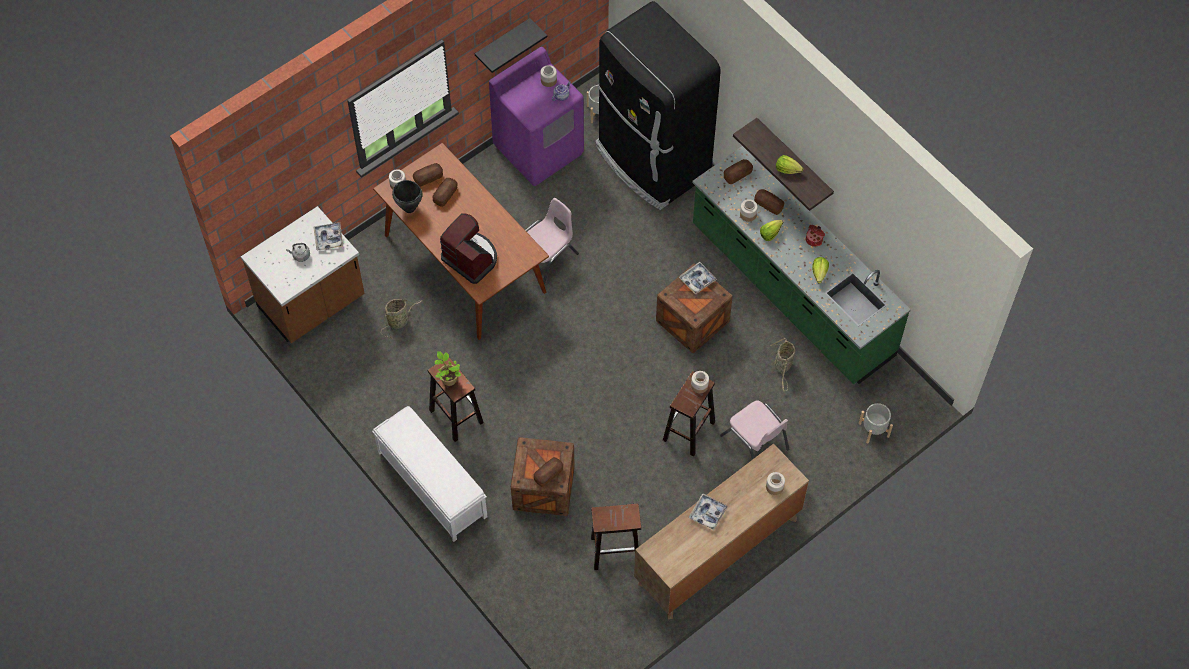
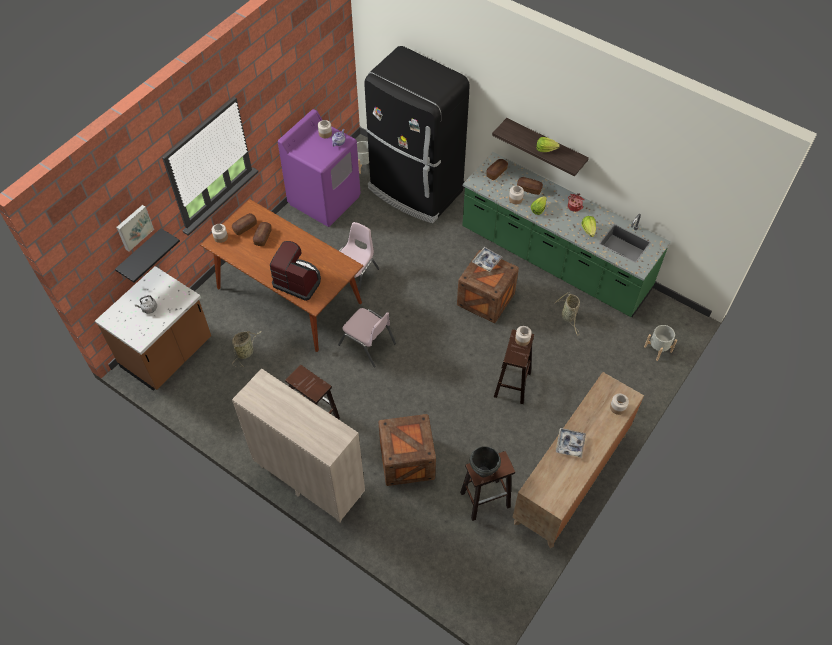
camera: 15 degrees left, 5 degrees down
(302, 166) = (134, 227): none -> picture
(328, 238) = (171, 289): tray -> none
(409, 208) = (235, 253): black cooking pot -> black cooking pot (483, 472)
(431, 484) = (309, 481): white bench -> beige cabinet
(448, 379) = (305, 383): potted plant -> none
(502, 43) = (283, 104): black shelf -> black shelf (141, 255)
(548, 474) = (414, 446): bread -> none
(755, 442) = (569, 381): pink chair -> pink chair (367, 344)

